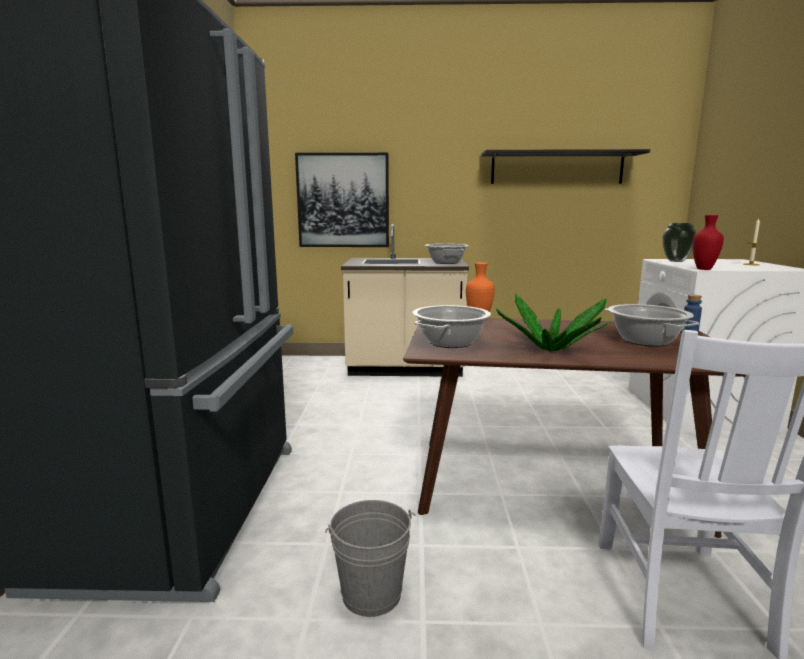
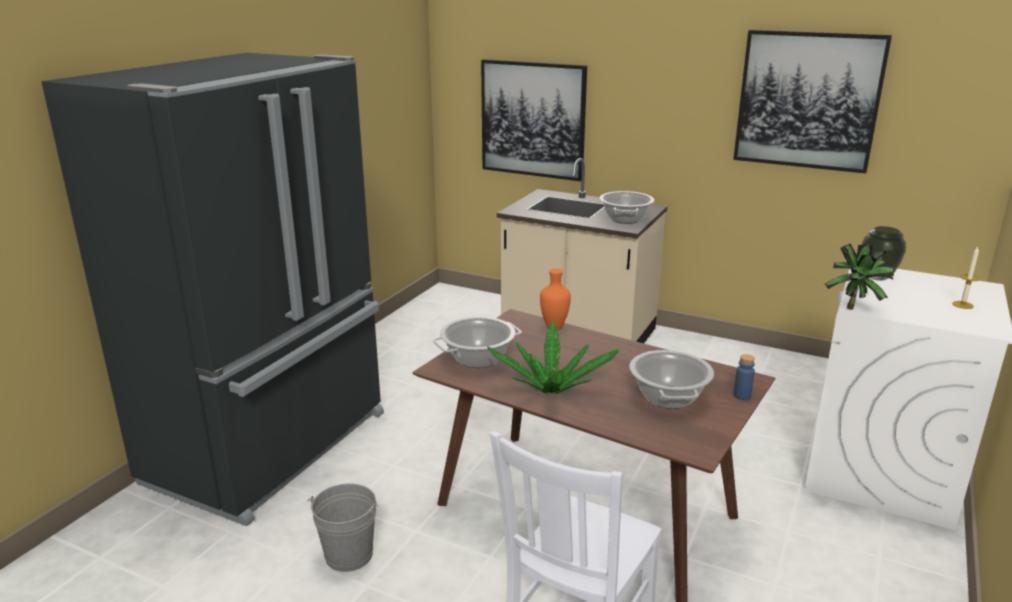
camera: 25 degrees right, 10 degrees up
(556, 168) = (808, 100): black shelf -> picture
(703, 269) = (855, 308): red vase -> potted plant

